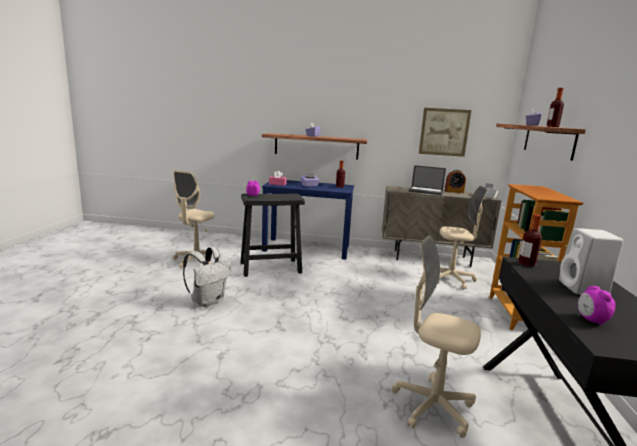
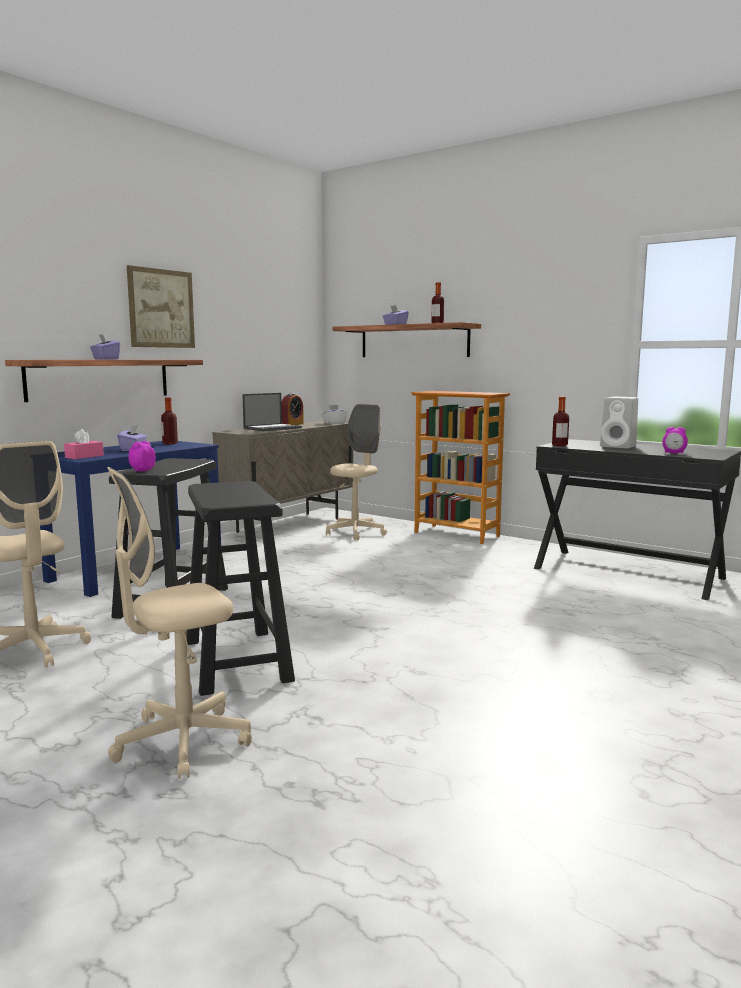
camera: 60 degrees left, 5 degrees down
(208, 301) = (237, 660): white backpack -> black stool
(432, 406) = (581, 599): beige office chair -> beige office chair (182, 742)
(444, 132) = (262, 342): picture -> picture (161, 308)

